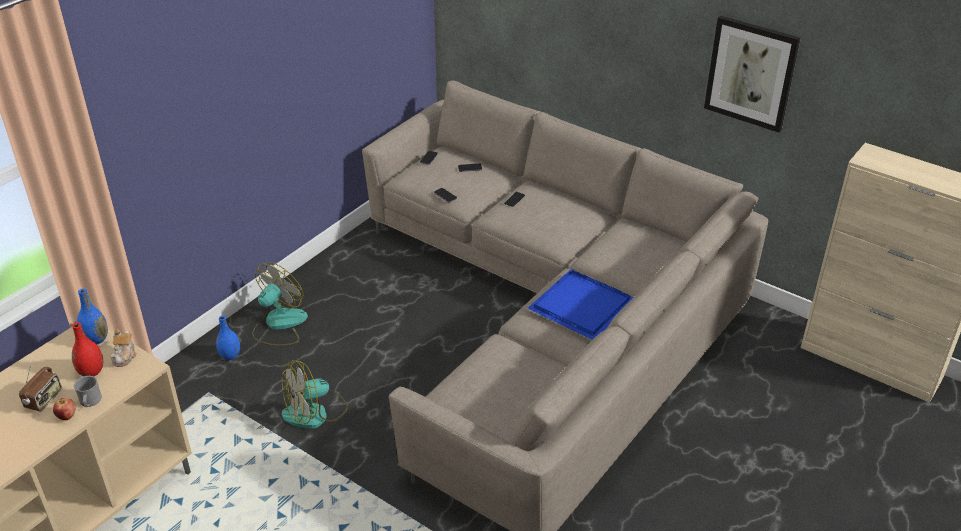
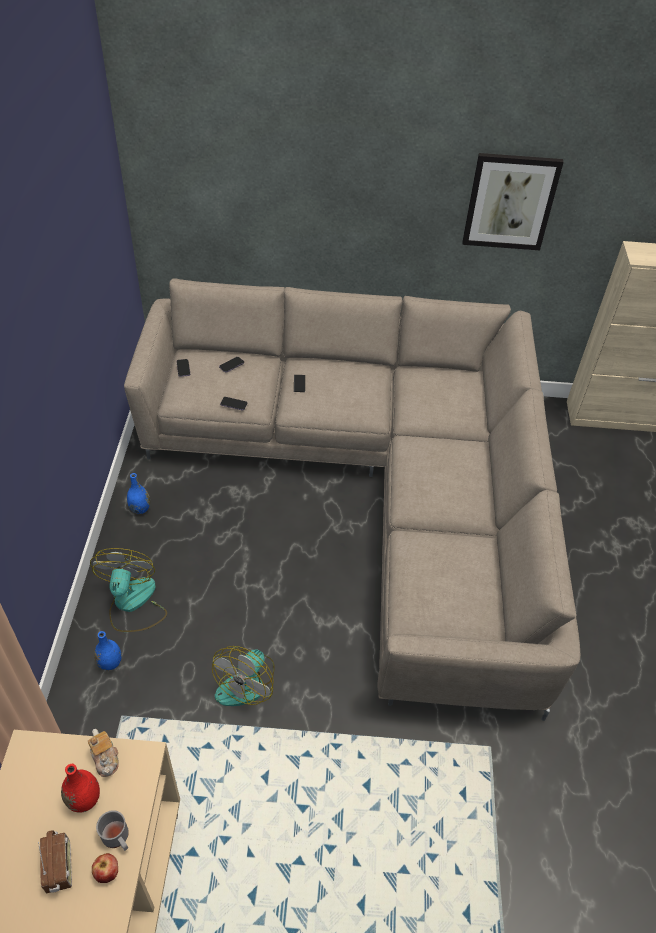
camera: 35 degrees left, 10 degrees up
(96, 339) = (51, 755): blue vase -> blue vase (140, 509)
(579, 306) = (444, 472): blue tray -> none

